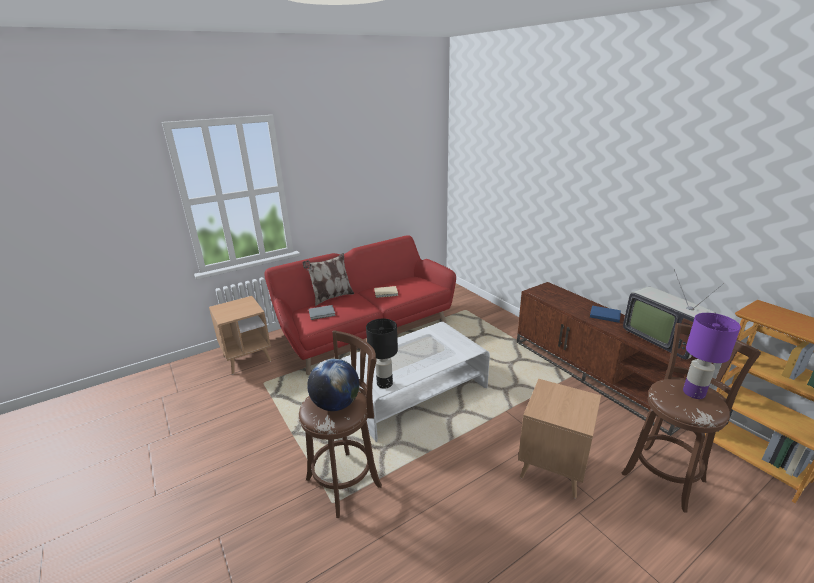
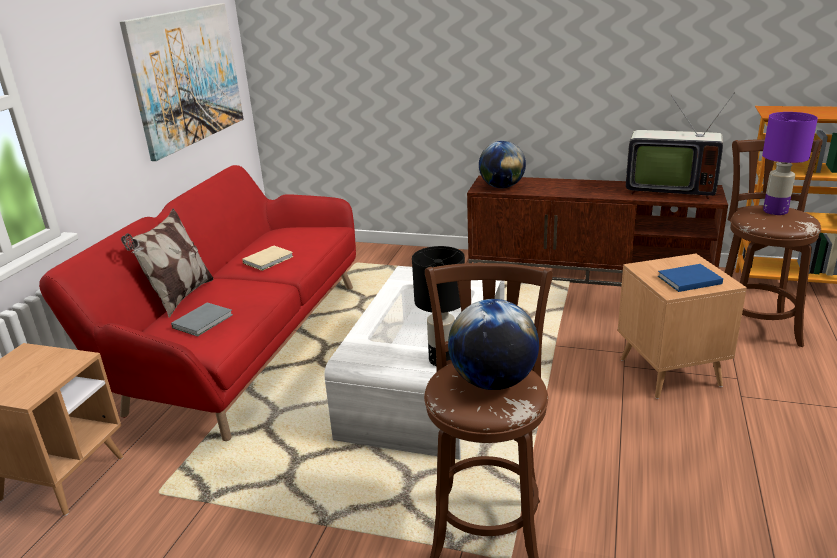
camera: 40 degrees left, 0 degrees up
(397, 183) = (187, 77): none -> picture
(548, 295) = (502, 187): none -> globe
(604, 315) = (586, 186): blue book -> blue book (687, 280)

